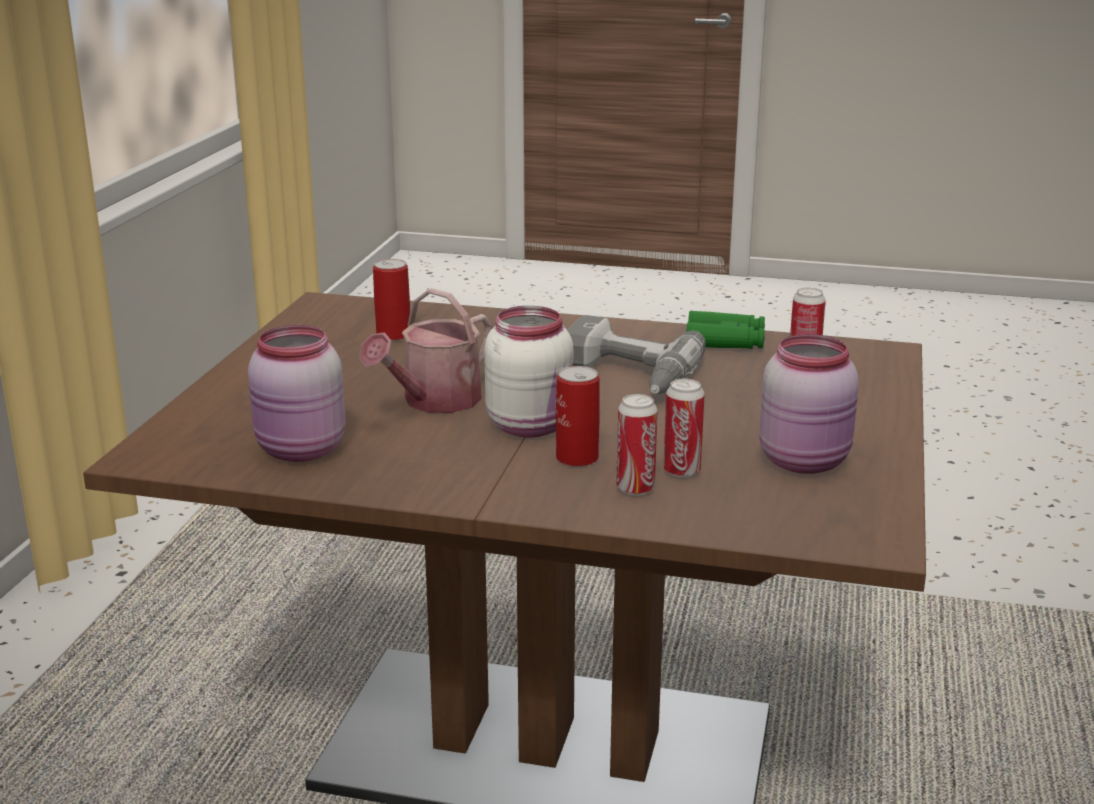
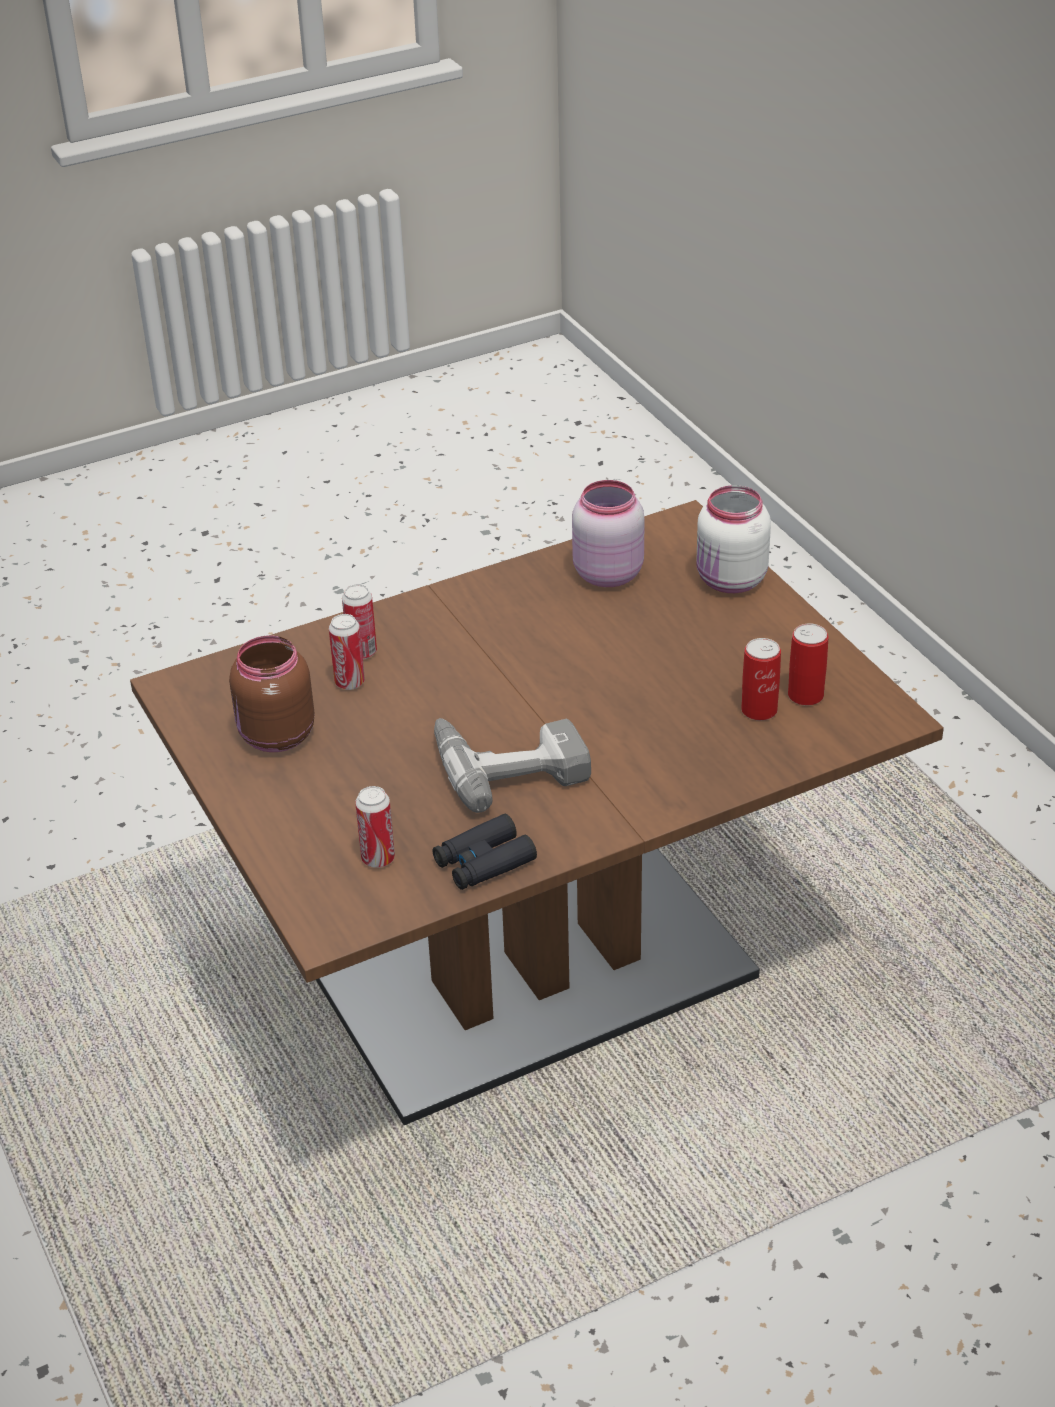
camera: 140 degrees right, 15 degrees up
(434, 402) = (600, 656): watering can -> none
(532, 426) = (499, 670): white jar -> white jar (730, 581)
(577, 458) = (430, 658): can -> can (805, 695)
(725, 341) = (484, 862): green binoculars -> black binoculars
(806, 461) = (275, 736): pink jar -> brown jar

